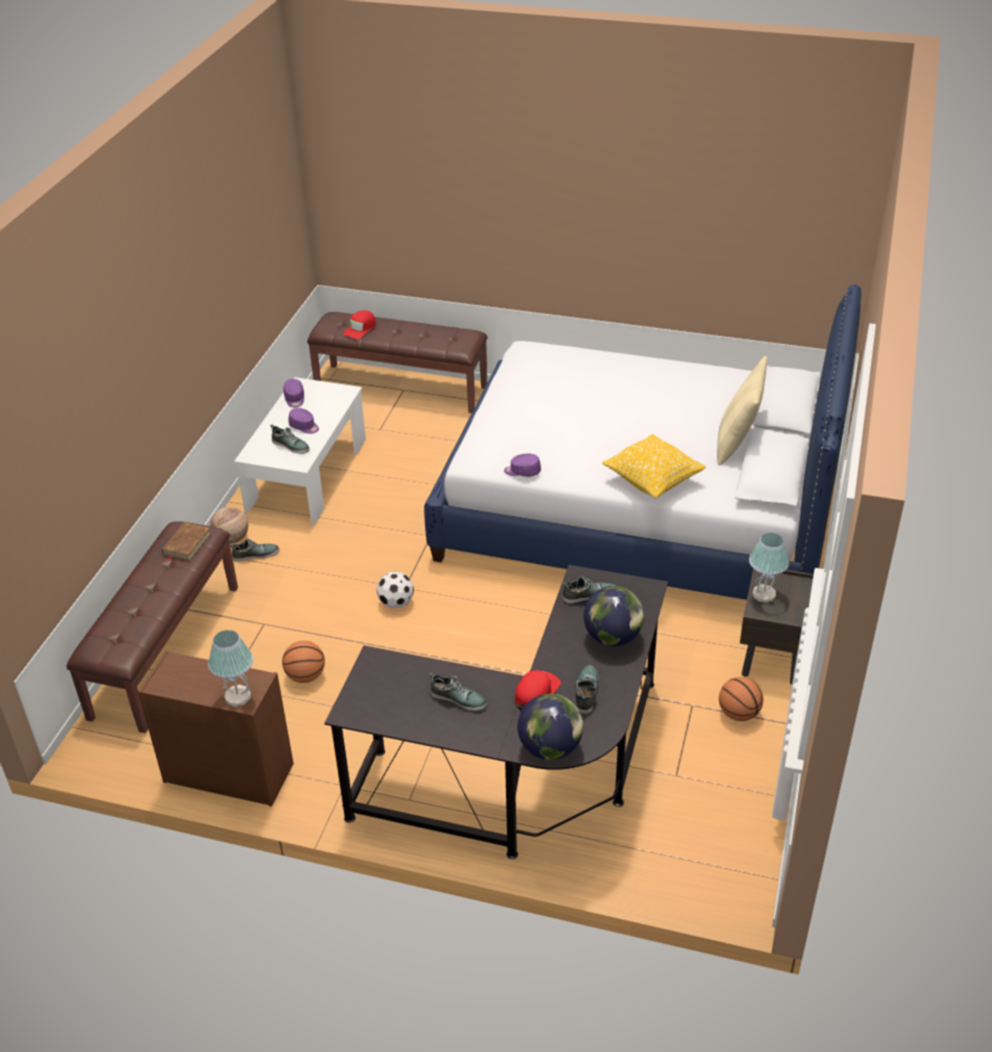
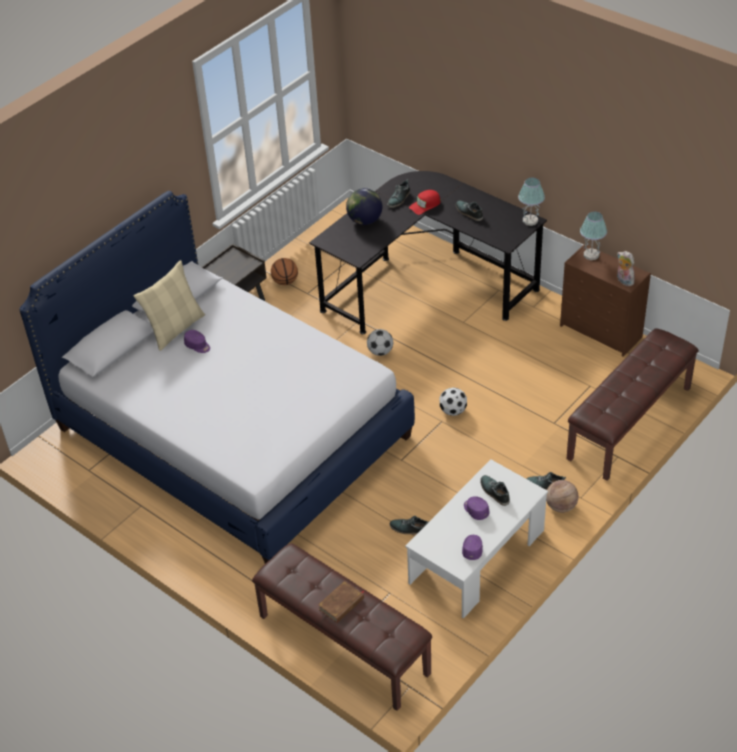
camera: 155 degrees left, 5 degrees up
(178, 666) = (623, 281): none -> plush toy
(187, 544) = (603, 407): brown book -> brown book (341, 604)
(306, 676) = (535, 376): basketball -> none
(360, 329) = (374, 618): red cap -> none
(522, 471) = (341, 349): purple cap -> purple cap (197, 346)
(531, 650) = (380, 352): none -> football
(550, 748) = (434, 180): globe -> none
(589, 595) = (360, 246): shoe -> shoe (409, 529)
(653, 482) = (259, 315): yellow pillow -> none
(764, 594) = (238, 271): table lamp -> table lamp (530, 221)

